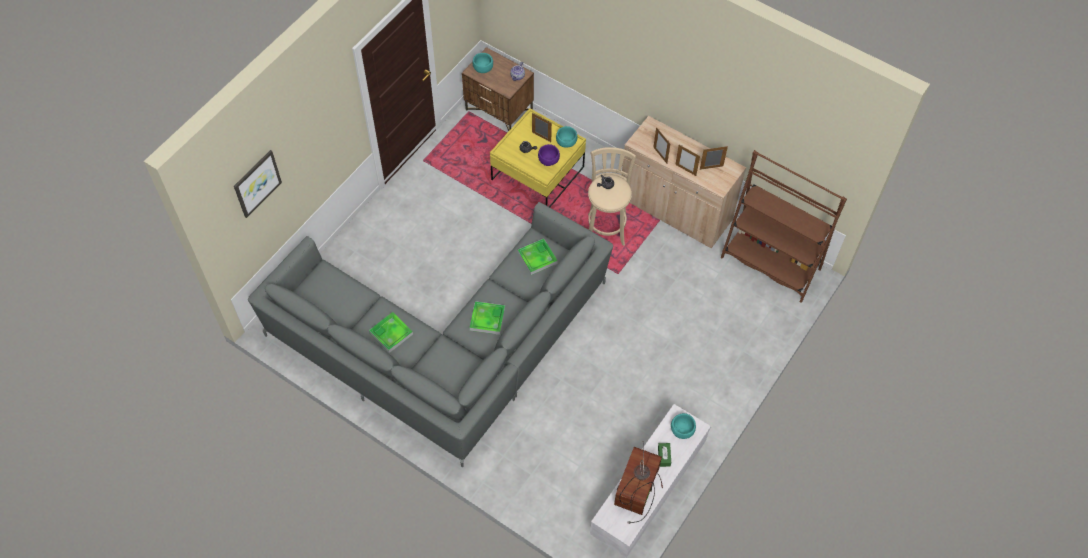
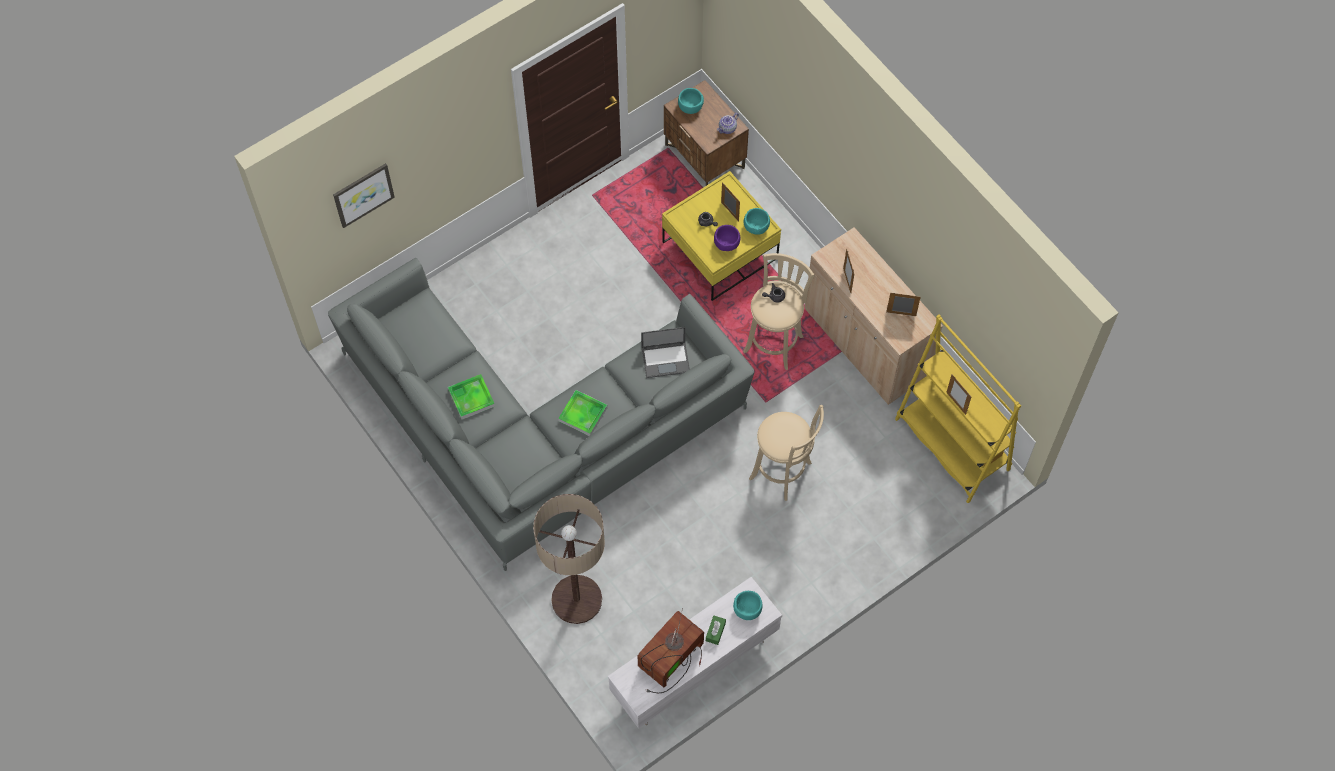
camera: 20 degrees right, 5 degrees up
(530, 471) = (577, 599): none -> floor lamp
(537, 258) = (666, 359): tray -> laptop
(653, 322) = (783, 473): none -> beige stool
(685, 170) = (869, 308): picture frame -> picture frame (956, 403)
(770, 263) = (952, 444): brown bookcase -> yellow bookcase

